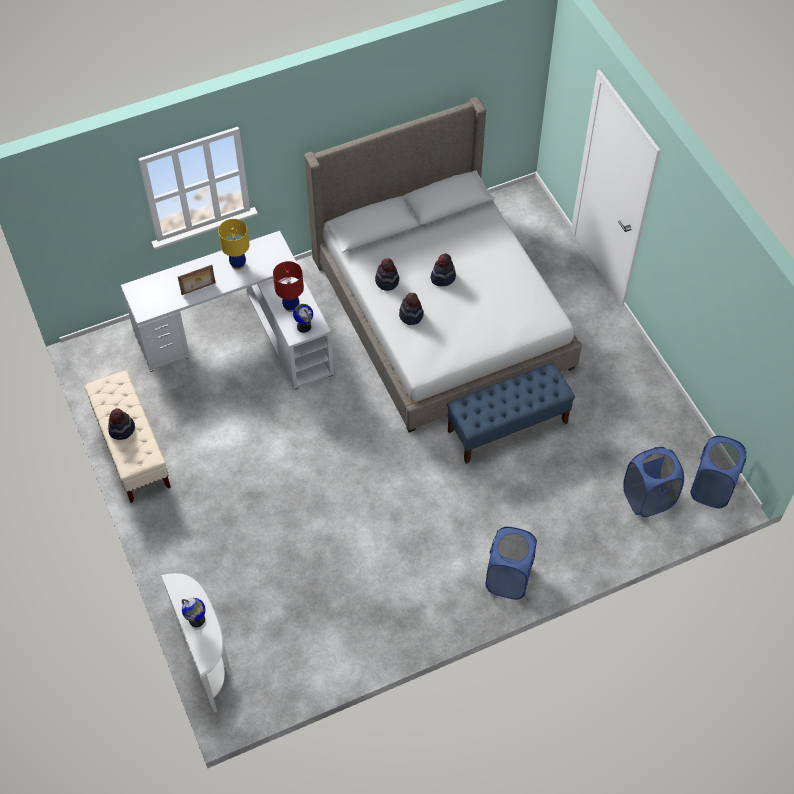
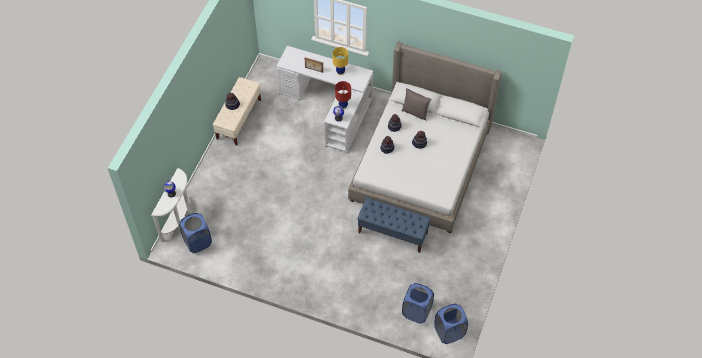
camera: 45 degrees right, 0 degrees up
(392, 244) = (415, 112): none -> grey pillow
(508, 578) = (321, 291): blue laundry basket -> blue laundry basket (197, 242)

